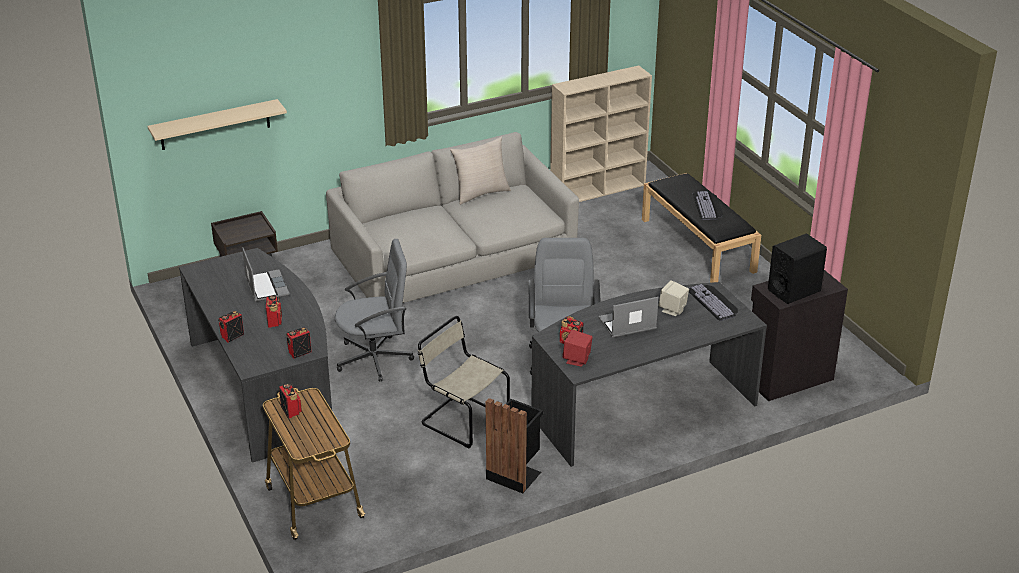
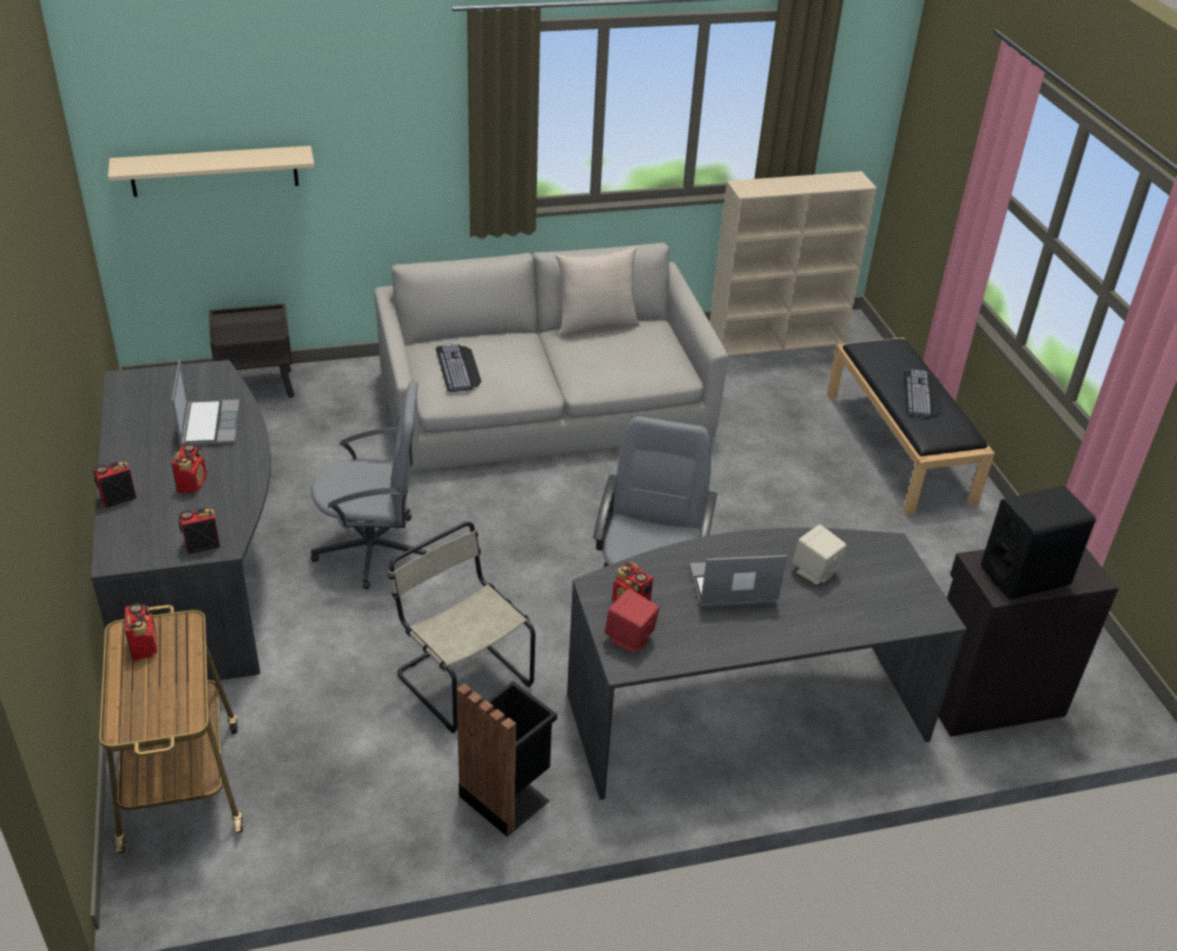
camera: 10 degrees right, 5 degrees up
(714, 302) = (888, 569): keyboard -> keyboard (459, 368)

